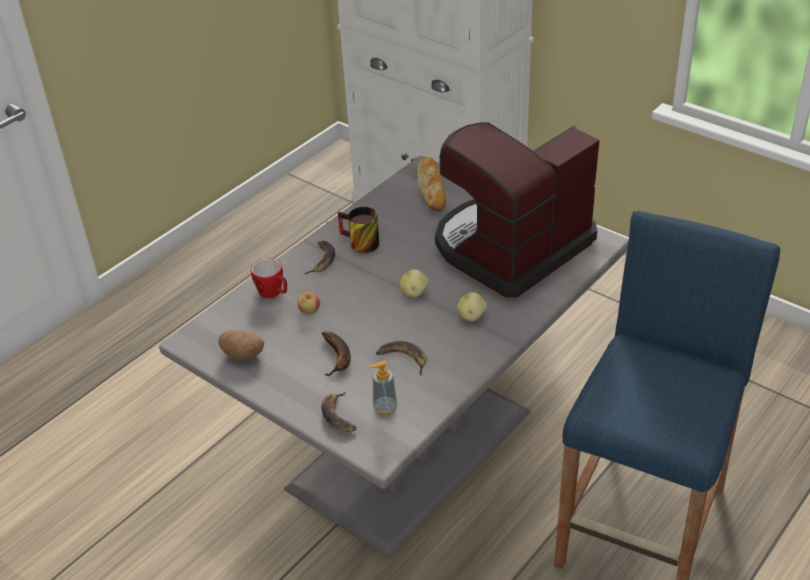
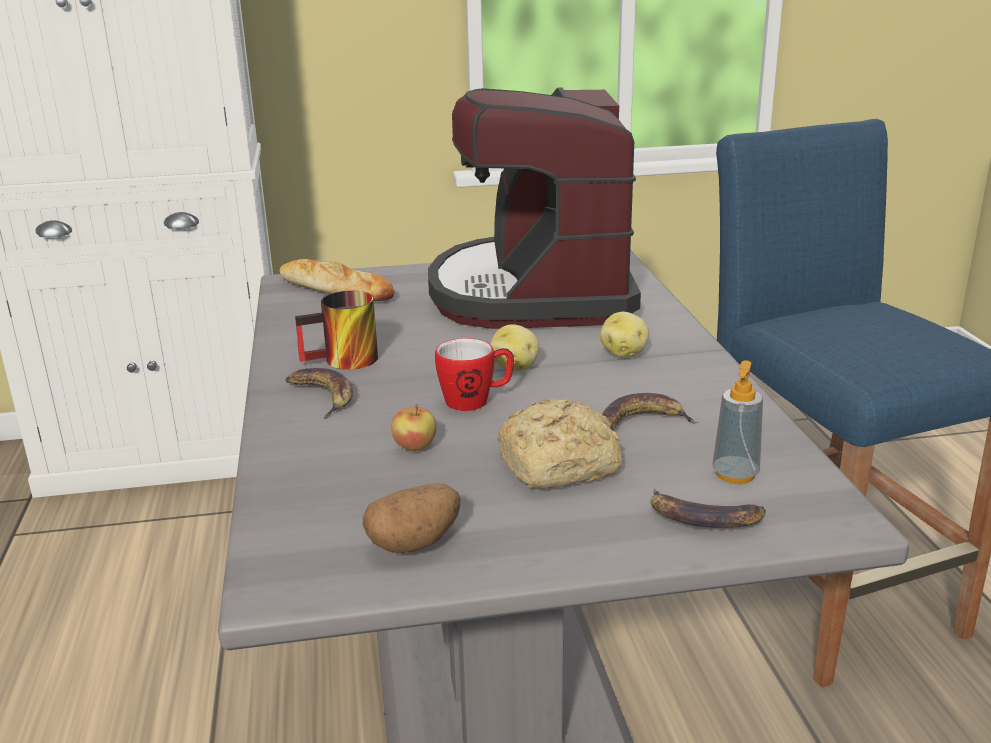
camera: 50 degrees left, 15 degrees down
(273, 293) = (317, 458): mug -> mug (476, 401)
(338, 357) = (562, 465): banana -> bread

